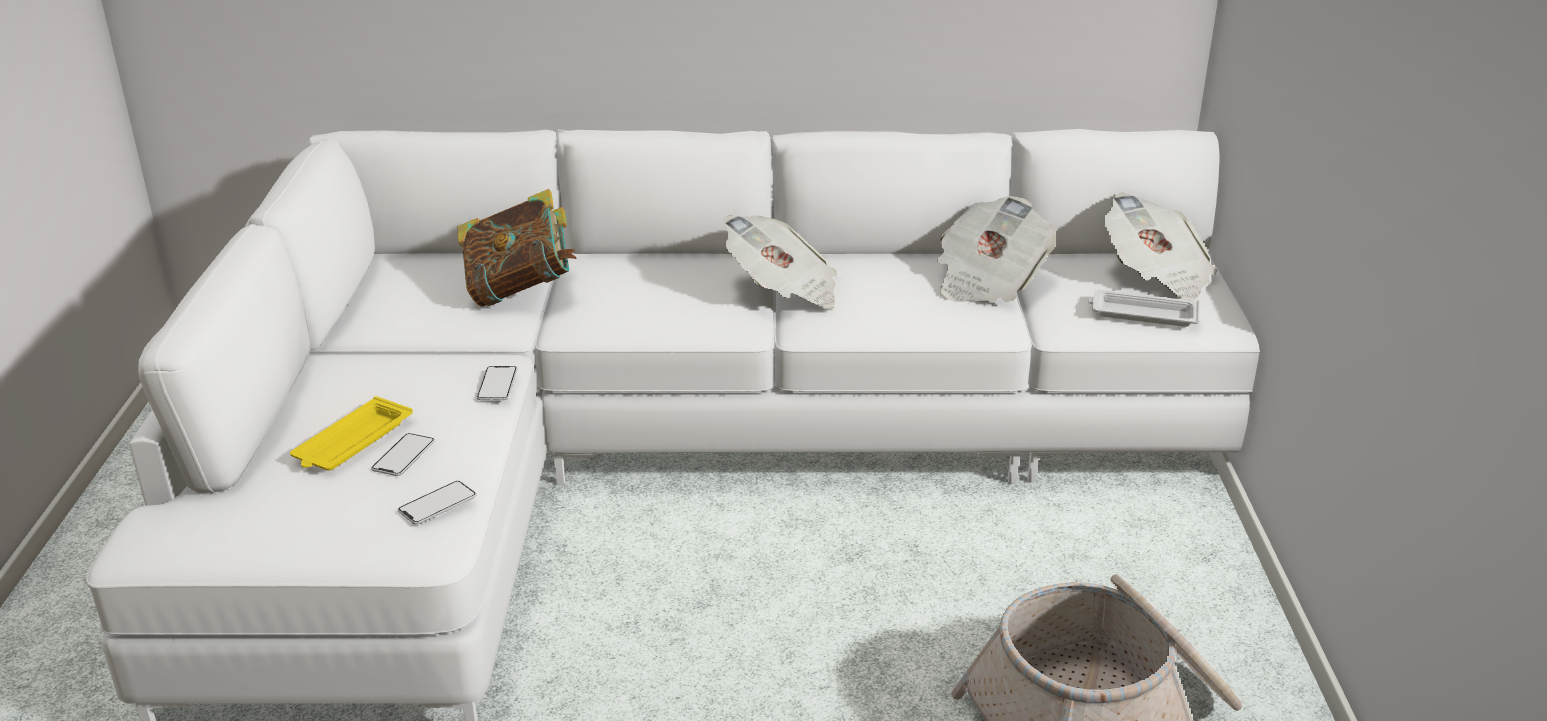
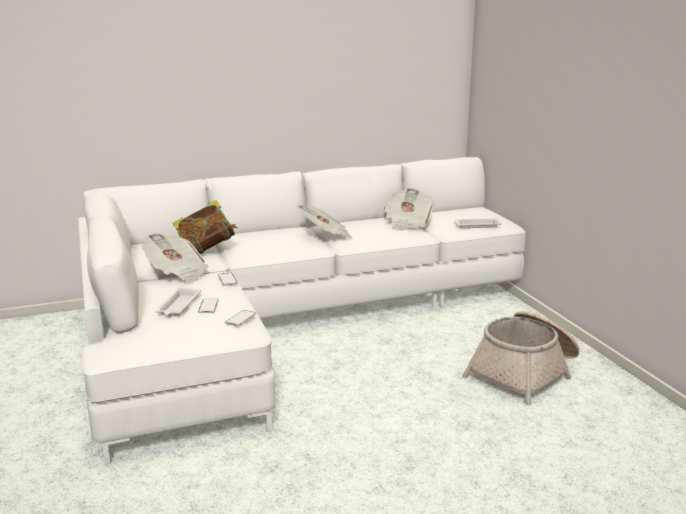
camera: 20 degrees left, 10 degrees down
(352, 443) = (179, 306): yellow tray -> white tray
(1156, 275) = (470, 214): newspaper -> newspaper (177, 273)

